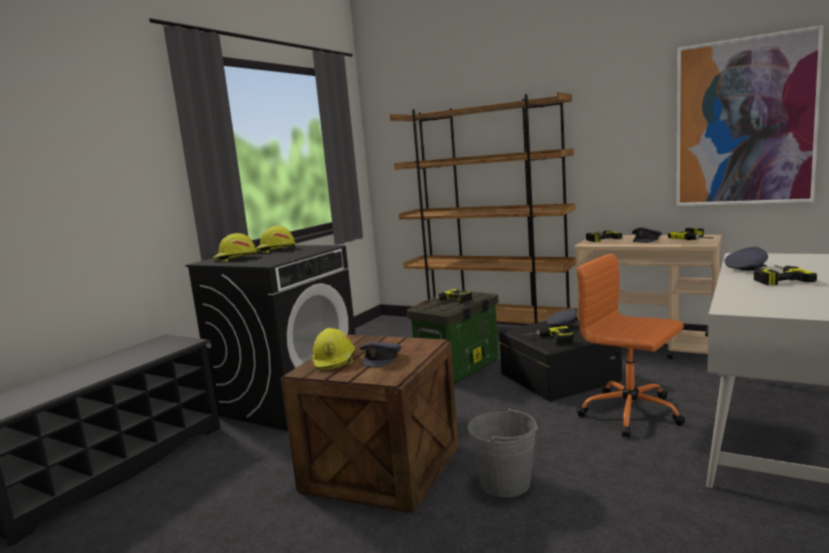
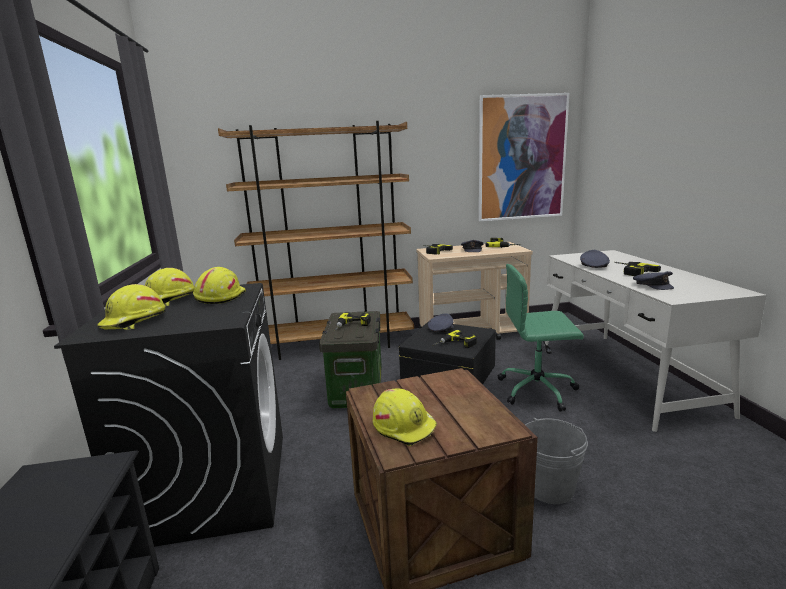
camera: 40 degrees left, 5 degrees up
(301, 251) = (220, 297): none -> yellow hard hat
(381, 359) = (449, 408): grey cap -> grey cap (653, 285)
(632, 413) = (538, 390): orange office chair -> green office chair

